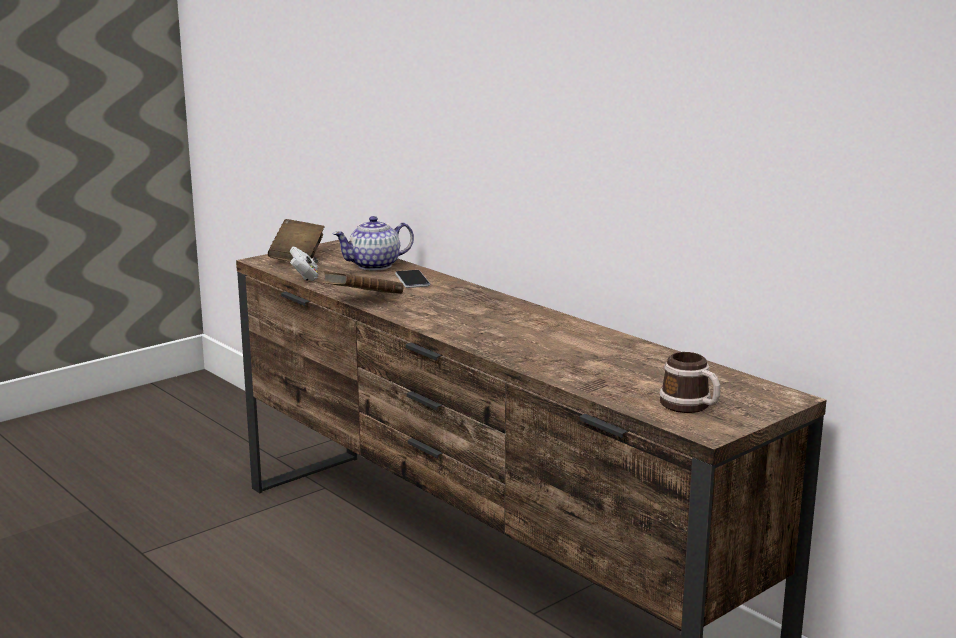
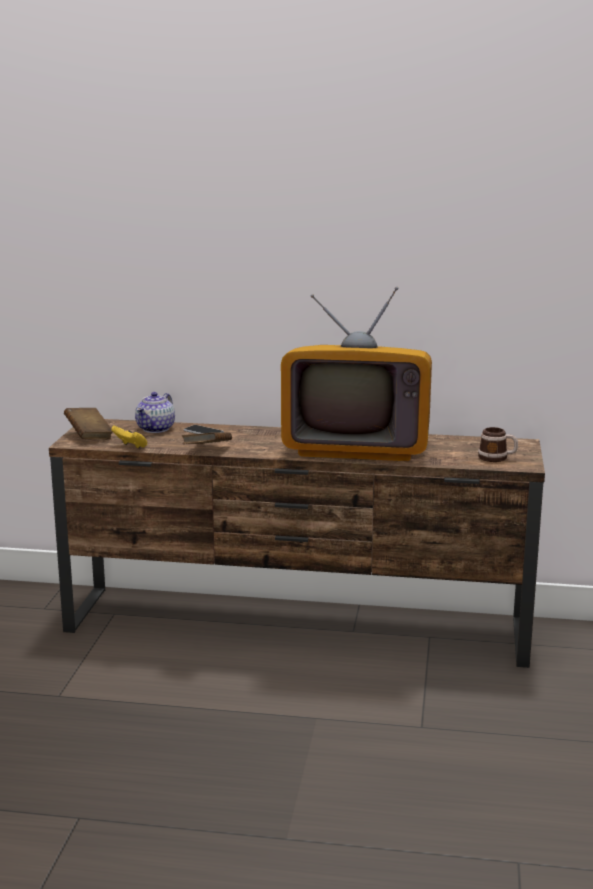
camera: 40 degrees left, 0 degrees up
(304, 277) = (131, 446): white game controller -> yellow game controller
(540, 339) = (357, 446): none -> television

